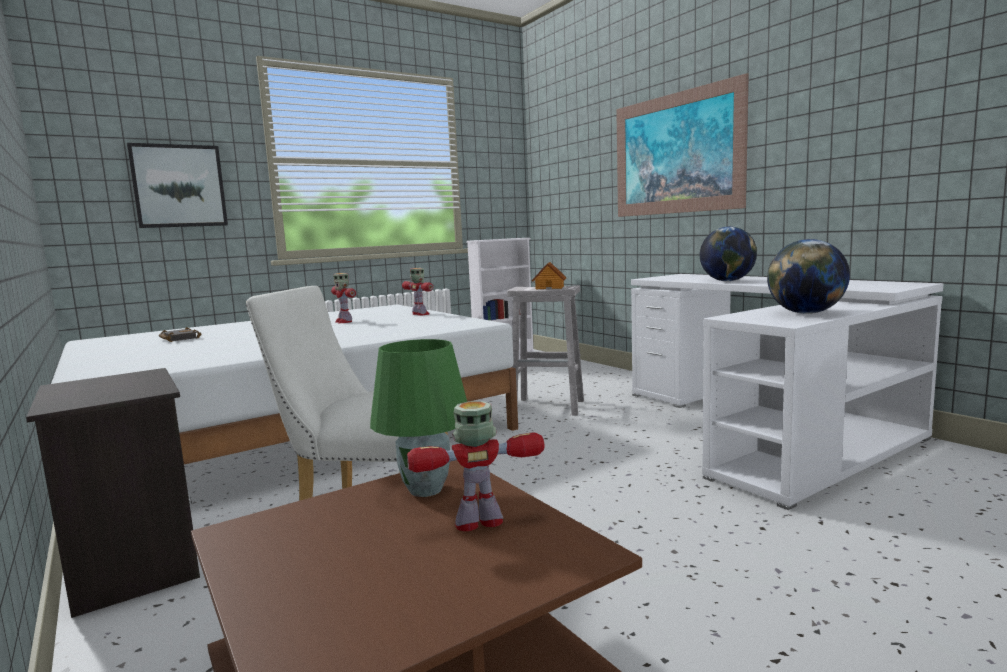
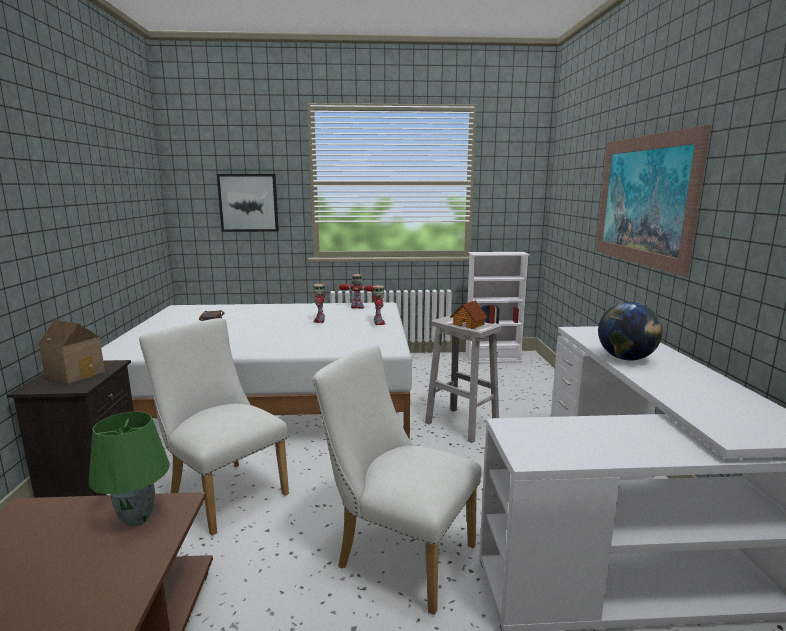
camera: 30 degrees right, 5 degrees up
(108, 386) = (77, 373): none -> toy house
(480, 522) = (109, 568): toy robot -> toy robot (357, 307)
(632, 497) = (397, 554): none -> white chair
(805, 313) = (591, 444): globe -> none

